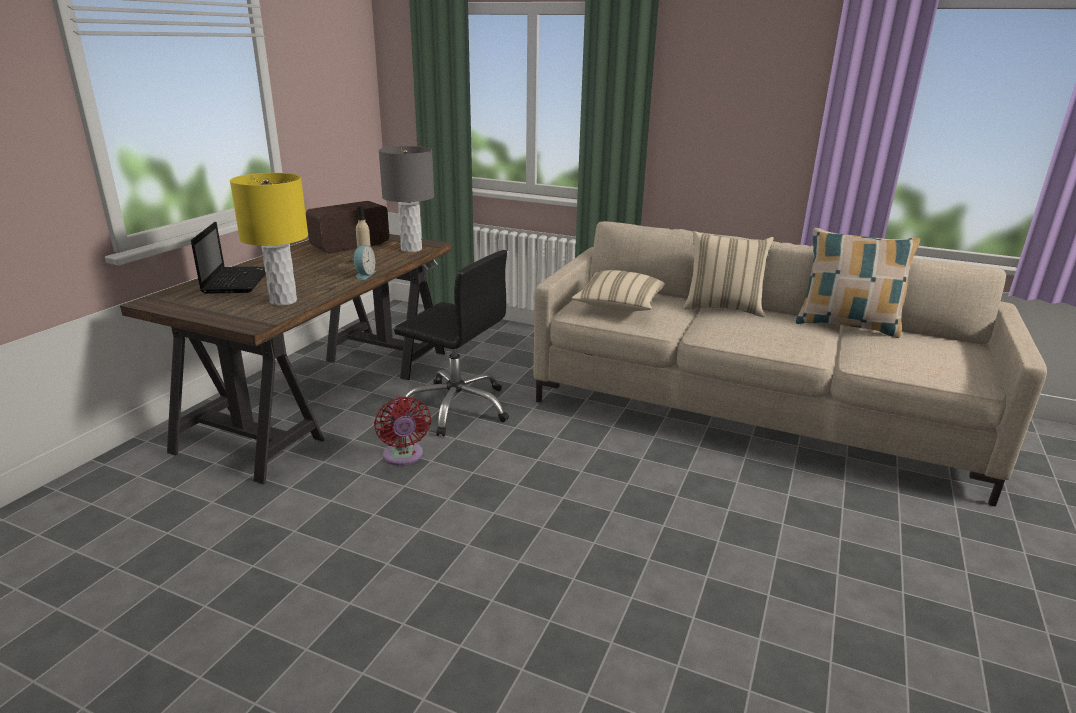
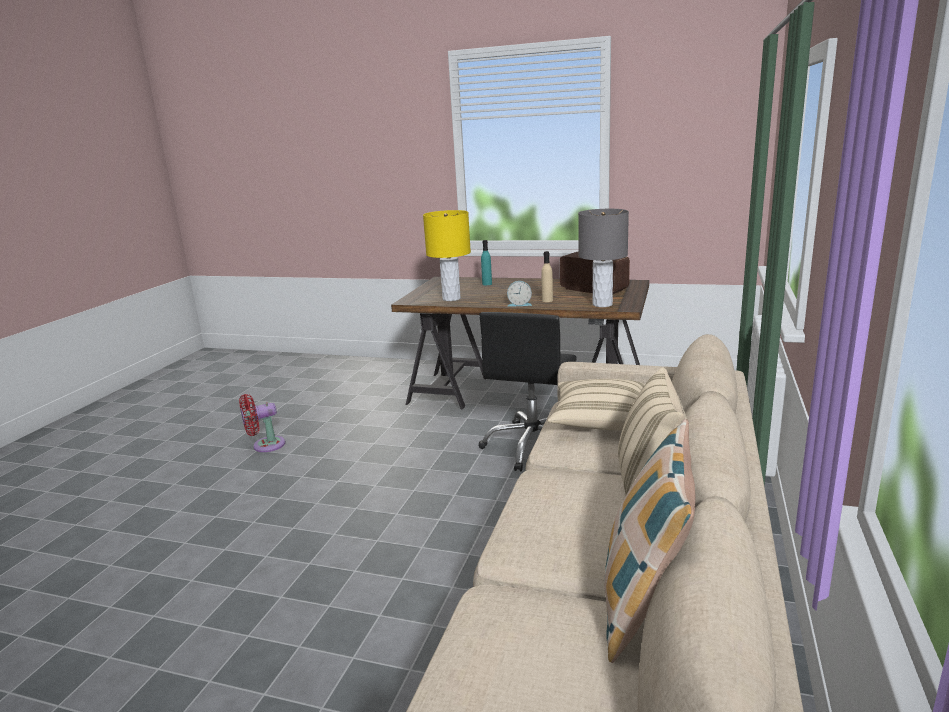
camera: 85 degrees right, 5 degrees down
(236, 280) = (487, 284): laptop -> turquoise bottle
(403, 457) = (446, 439): red fan -> red fan (265, 445)

